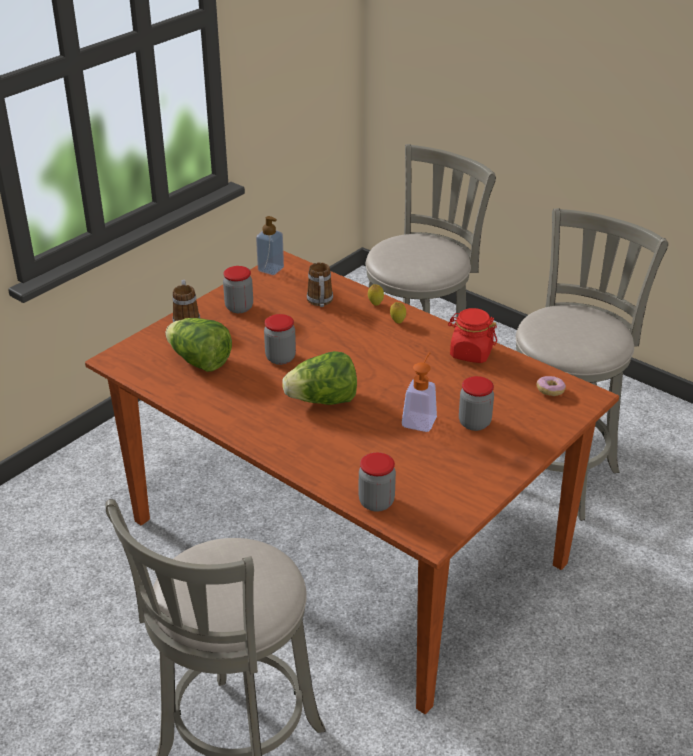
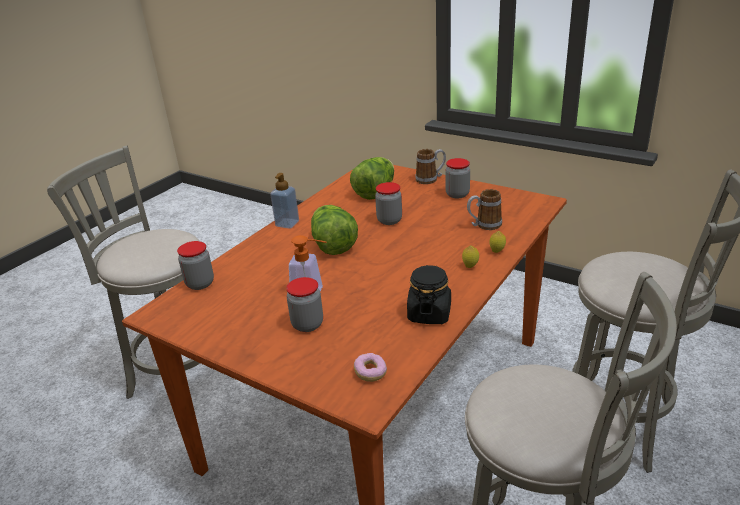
camera: 85 degrees right, 5 degrees down
(271, 269) = (527, 197): soap dispenser -> soap dispenser (287, 223)
(470, 353) = (429, 313): red jar -> black jar

